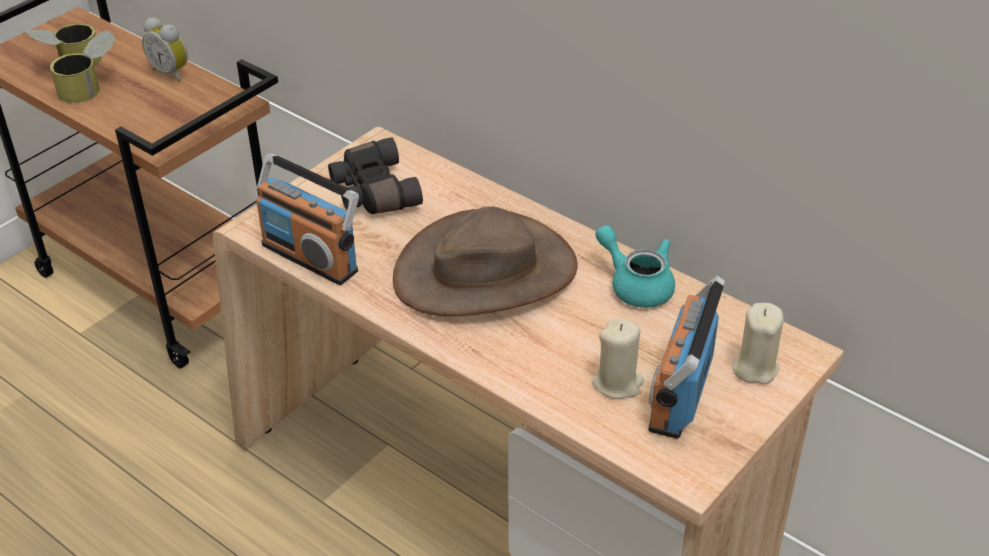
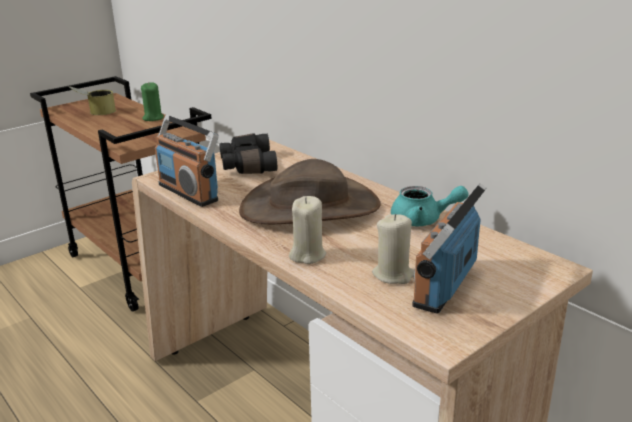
camera: 10 degrees right, 15 degrees down
(91, 87) = (101, 121): can -> none
(172, 73) = (153, 118): alarm clock -> green candle
(636, 284) = (423, 220): turquoise teapot -> turquoise teapot turned 135 degrees clockwise
(755, 368) = (513, 274): beige candle -> beige candle (307, 255)

